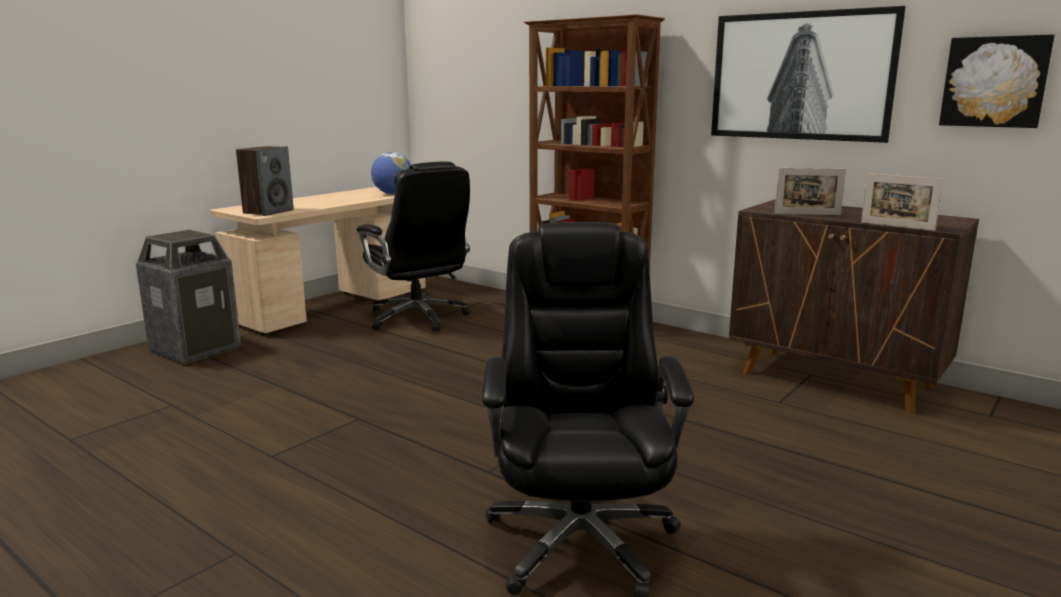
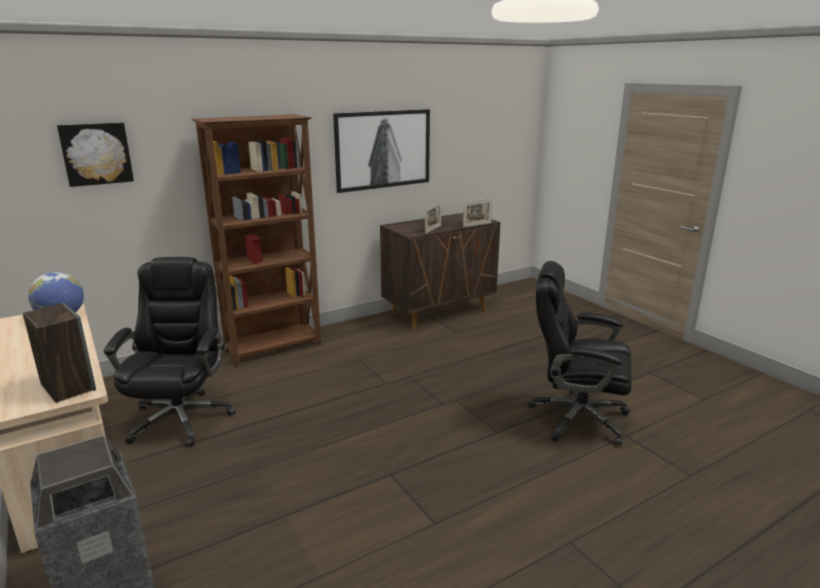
camera: 70 degrees left, 5 degrees up
(418, 318) = (181, 418): black office chair -> black office chair turned 75 degrees counterclockwise
(994, 82) = (465, 146): picture -> picture (96, 154)

